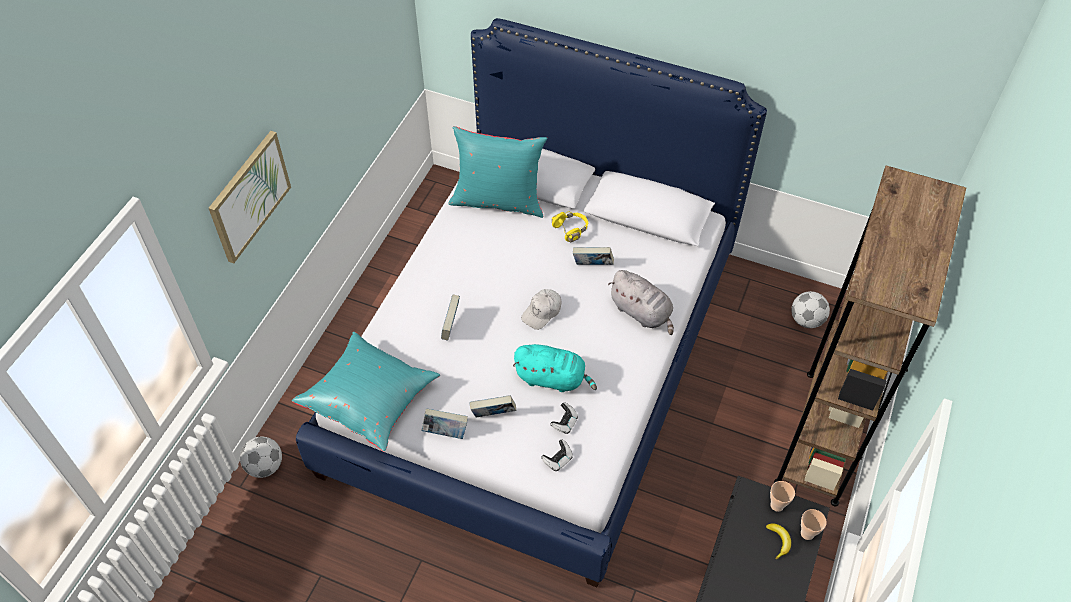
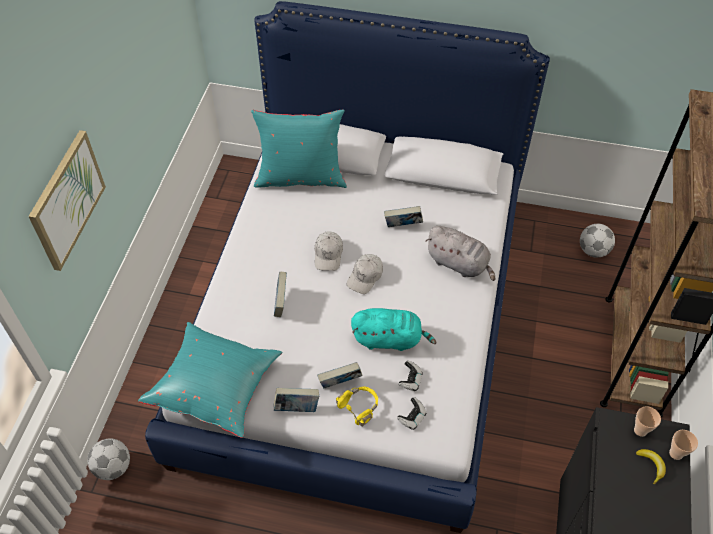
camera: 10 degrees left, 0 degrees up
(509, 284) = (328, 254): none -> white cap
(571, 230) = (375, 195): yellow headphones -> yellow headphones (359, 407)

